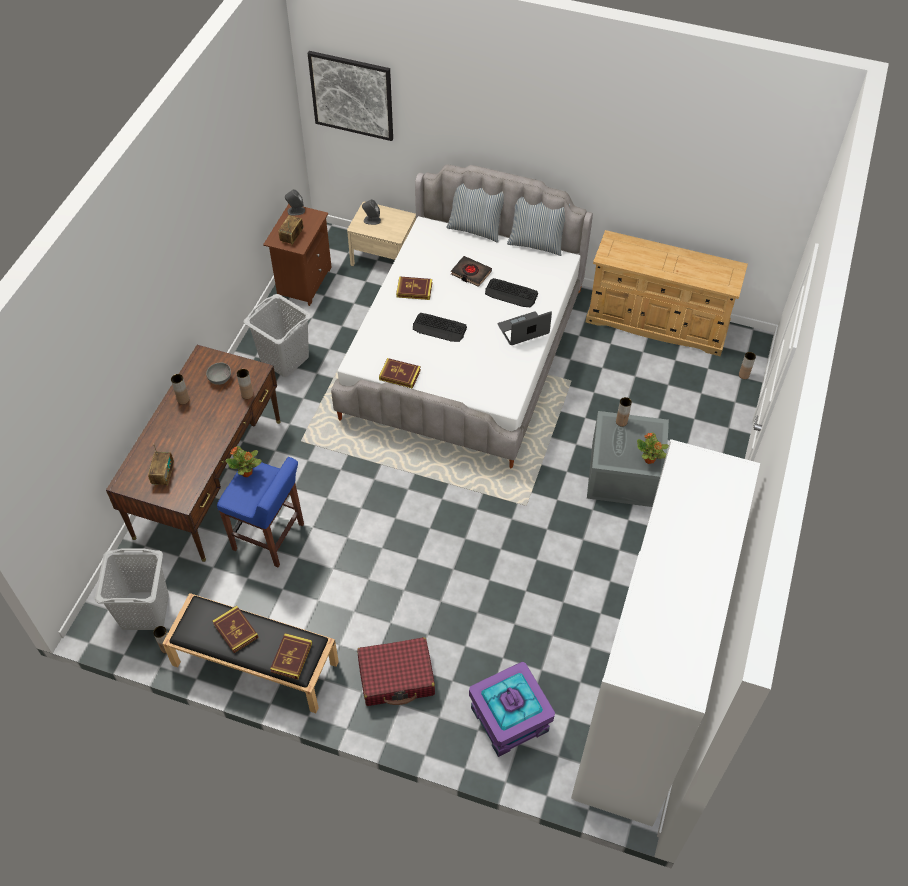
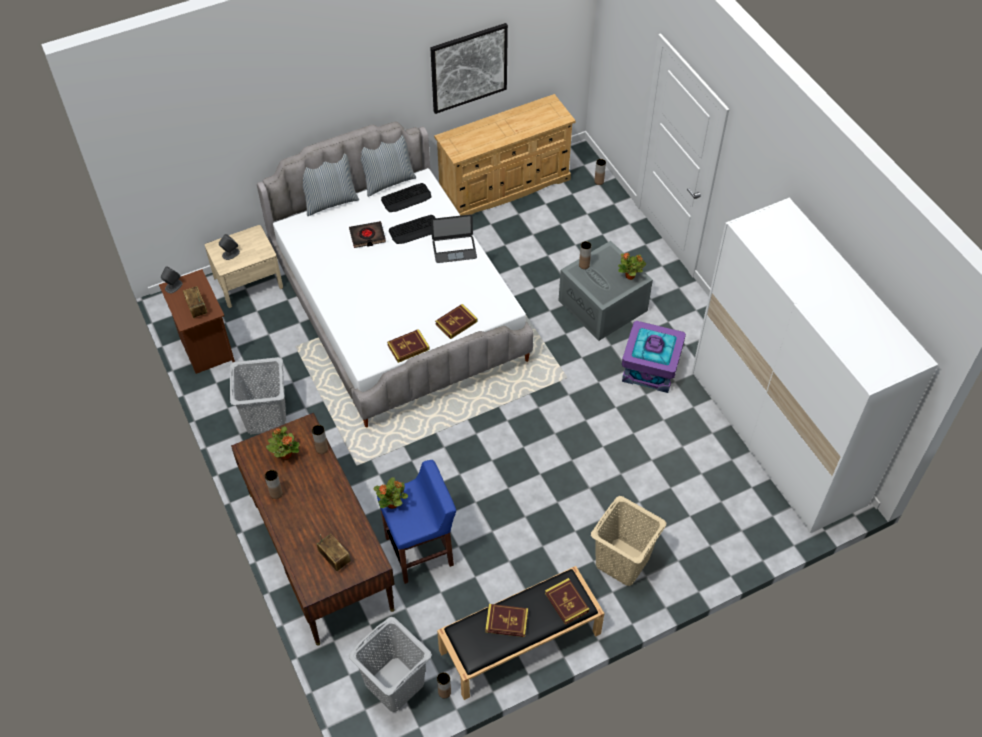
camera: 45 degrees left, 0 degrees up
(221, 379) = (285, 454): grey bowl -> potted plant
(352, 95) = (169, 149): picture -> picture (469, 68)
(397, 677) = (622, 561): red suitcase -> beige laundry basket
(414, 290) = (341, 279): book -> book (456, 323)
(439, 328) = (394, 292): keyboard -> keyboard (406, 198)
(510, 719) = (720, 521): purple storage box -> purple storage box (650, 368)
(523, 329) = (454, 249): laptop -> laptop turned 120 degrees counterclockwise

